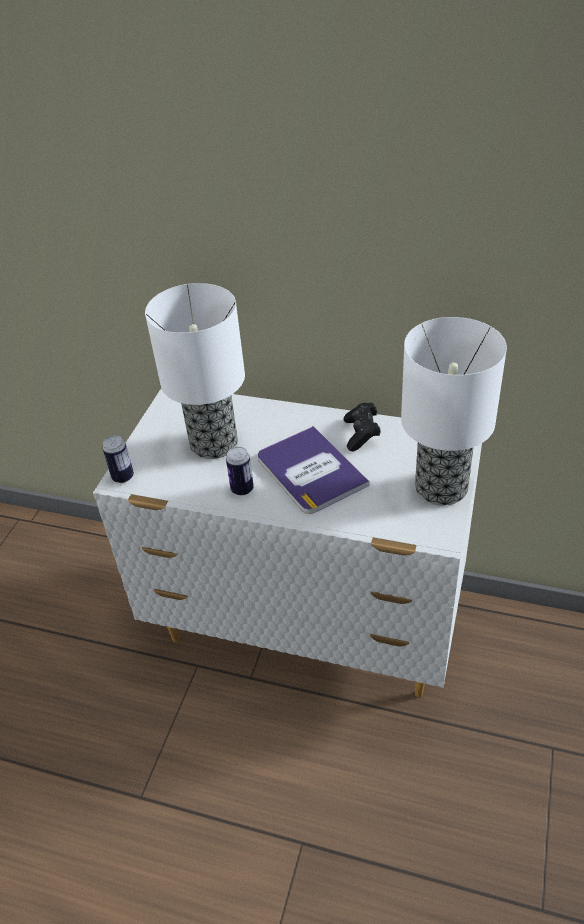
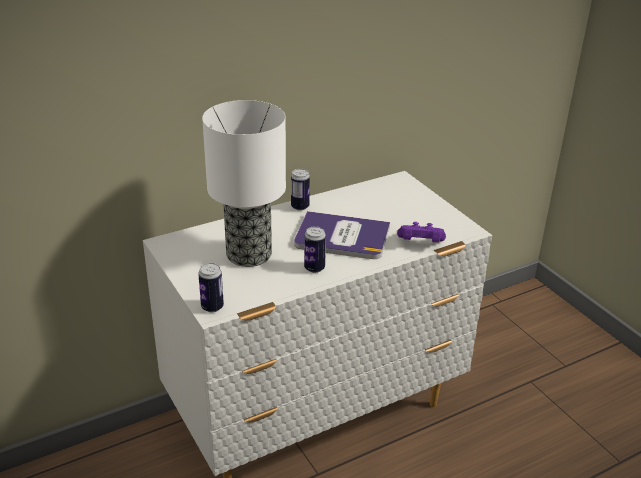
camera: 50 degrees left, 10 degrees down
(321, 417) = (300, 207): none -> can
(361, 434) = (341, 204): black game controller -> none
(370, 522) = (420, 243): none -> purple game controller
(441, 486) = (428, 207): table lamp -> none

